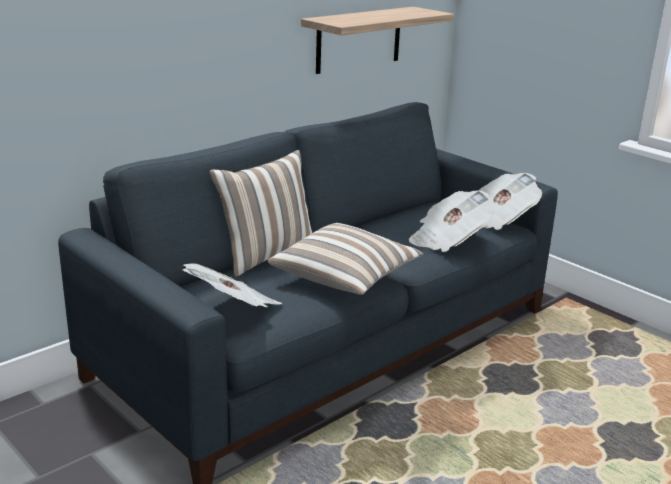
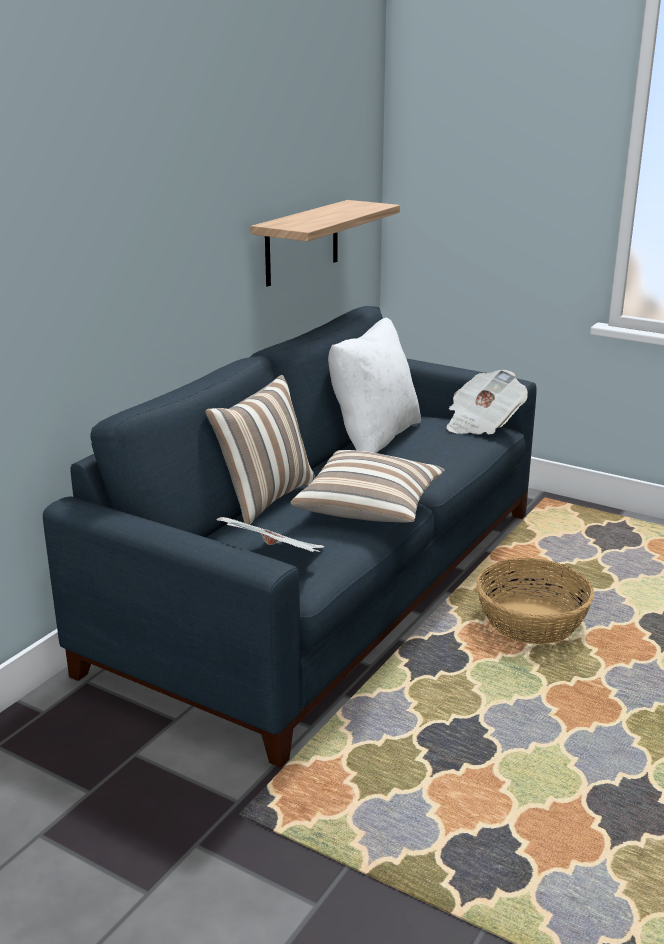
camera: 15 degrees left, 0 degrees up
(394, 218) = (374, 437): none -> white pillow
(448, 240) = (447, 453): newspaper -> none
(494, 407) = (532, 621): none -> basket

